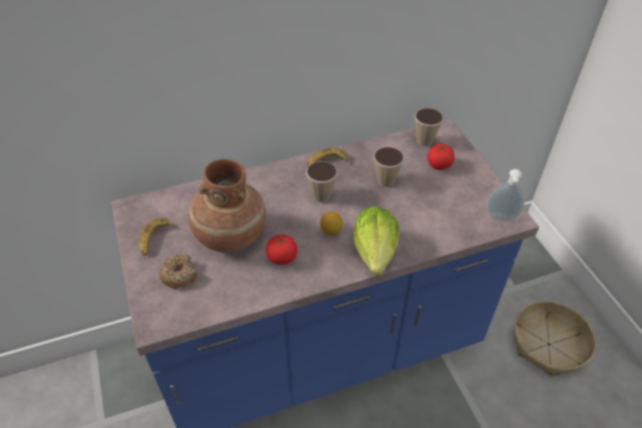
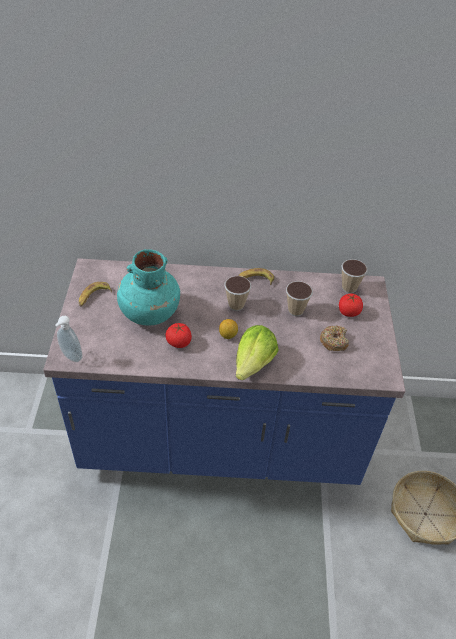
camera: 20 degrees right, 0 degrees up
(179, 275) = (97, 329): donut -> donut (334, 341)
(230, 235) = (149, 312): brown vase -> turquoise vase
(501, 218) = (375, 373): soap dispenser -> soap dispenser (71, 357)

